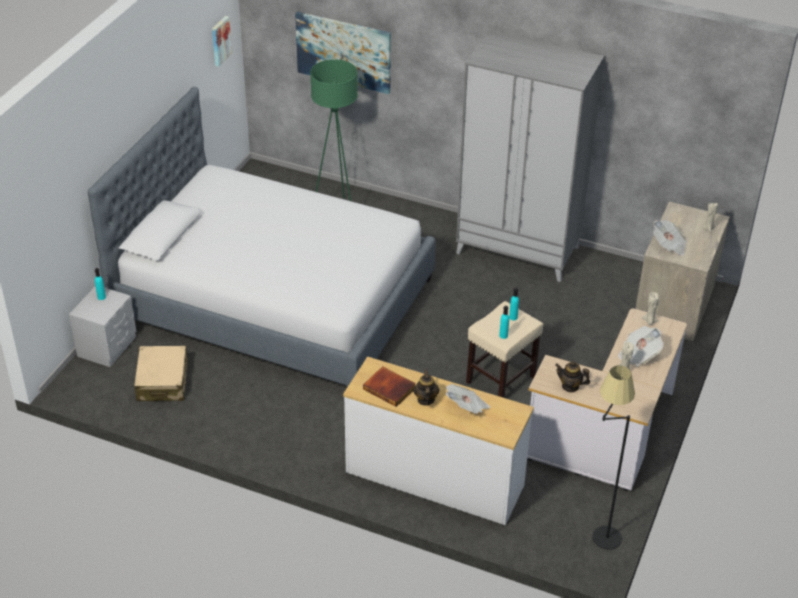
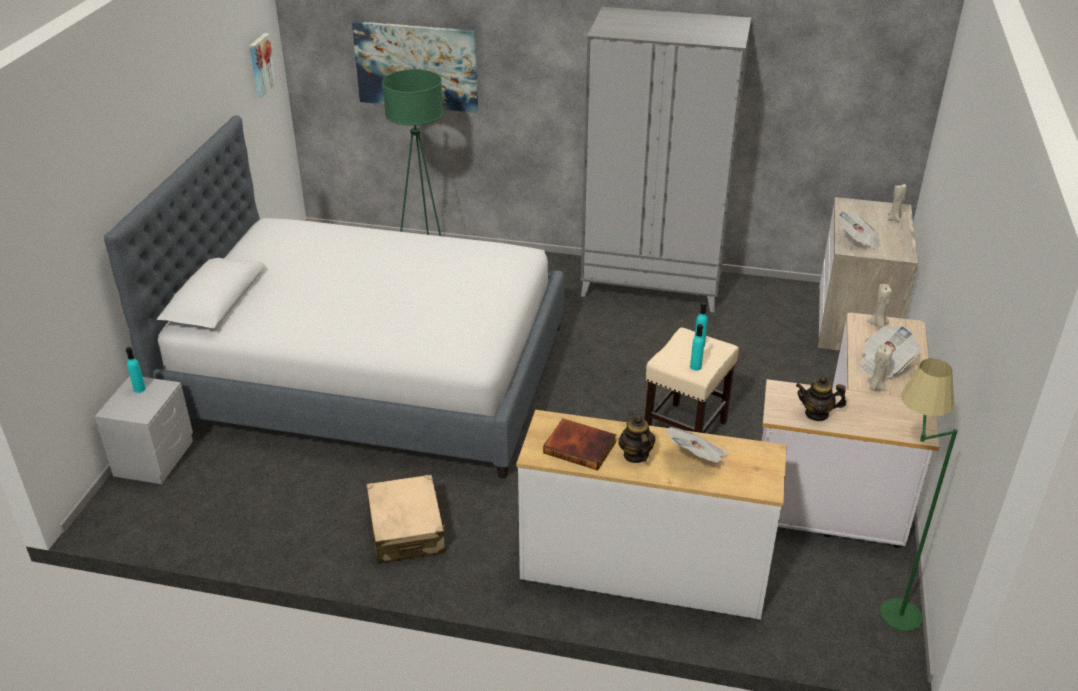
camera: 10 degrees left, 5 degrees down
(162, 381) = (238, 493): beige suitcase -> beige suitcase (406, 530)
(600, 527) = (886, 602): black floor lamp -> green floor lamp

